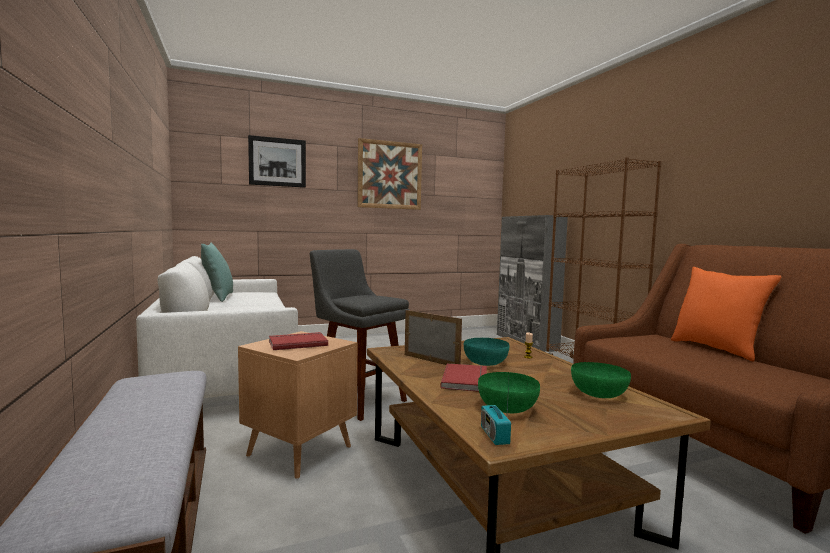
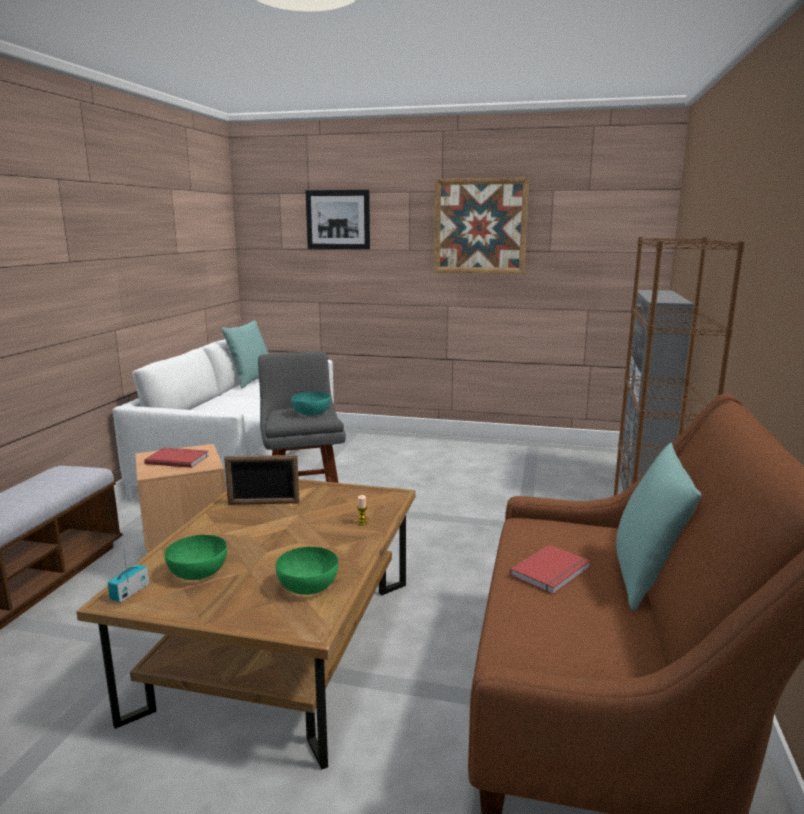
camera: 35 degrees right, 10 degrees up
(431, 360) = (263, 503): picture frame -> picture frame turned 105 degrees clockwise
(467, 380) = (239, 534): red book -> red book (552, 572)
(486, 363) = (302, 519): turquoise bowl -> turquoise bowl (311, 413)
(716, 349) = (646, 578): orange pillow -> turquoise pillow

